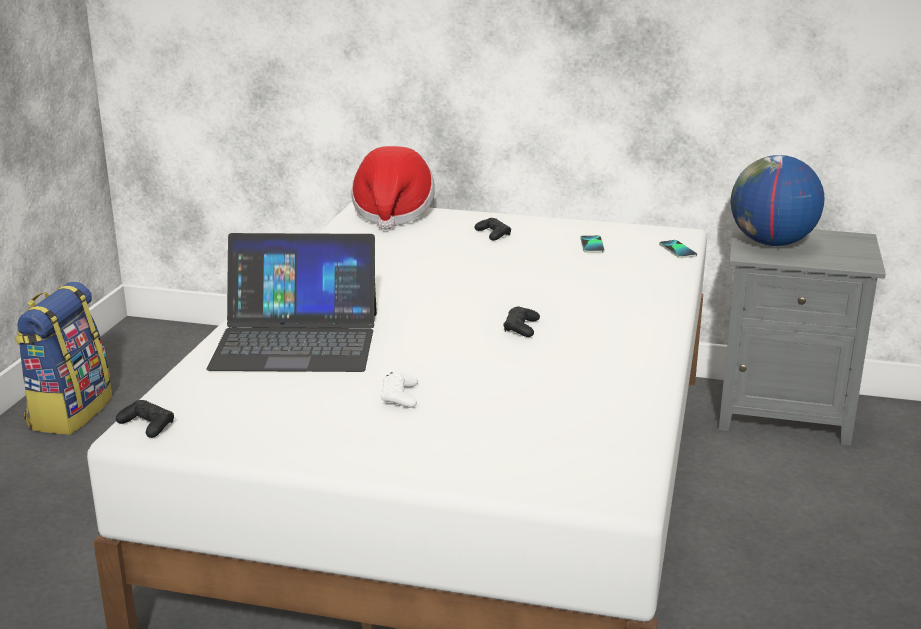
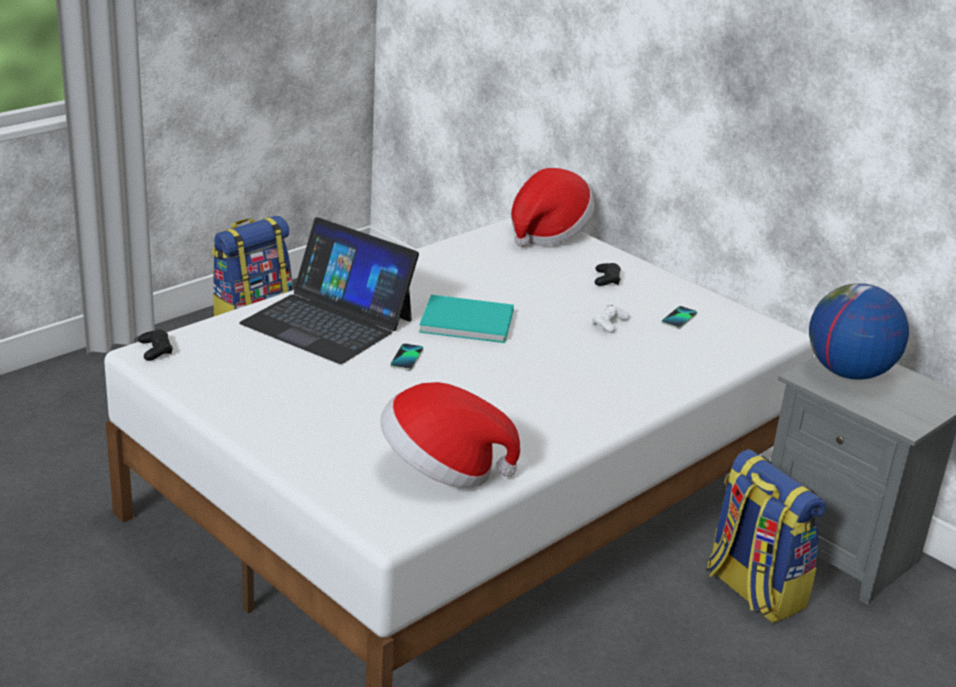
camera: 30 degrees right, 5 degrees up
(399, 396) = (340, 393): white game controller -> white game controller (609, 323)
(422, 300) = (464, 320): none -> turquoise book
(521, 328) = (507, 372): black game controller -> none
(588, 425) = (442, 469): none -> hat
(677, 250) = (751, 349): phone -> phone (407, 358)
(764, 469) = (753, 590): none -> backpack

